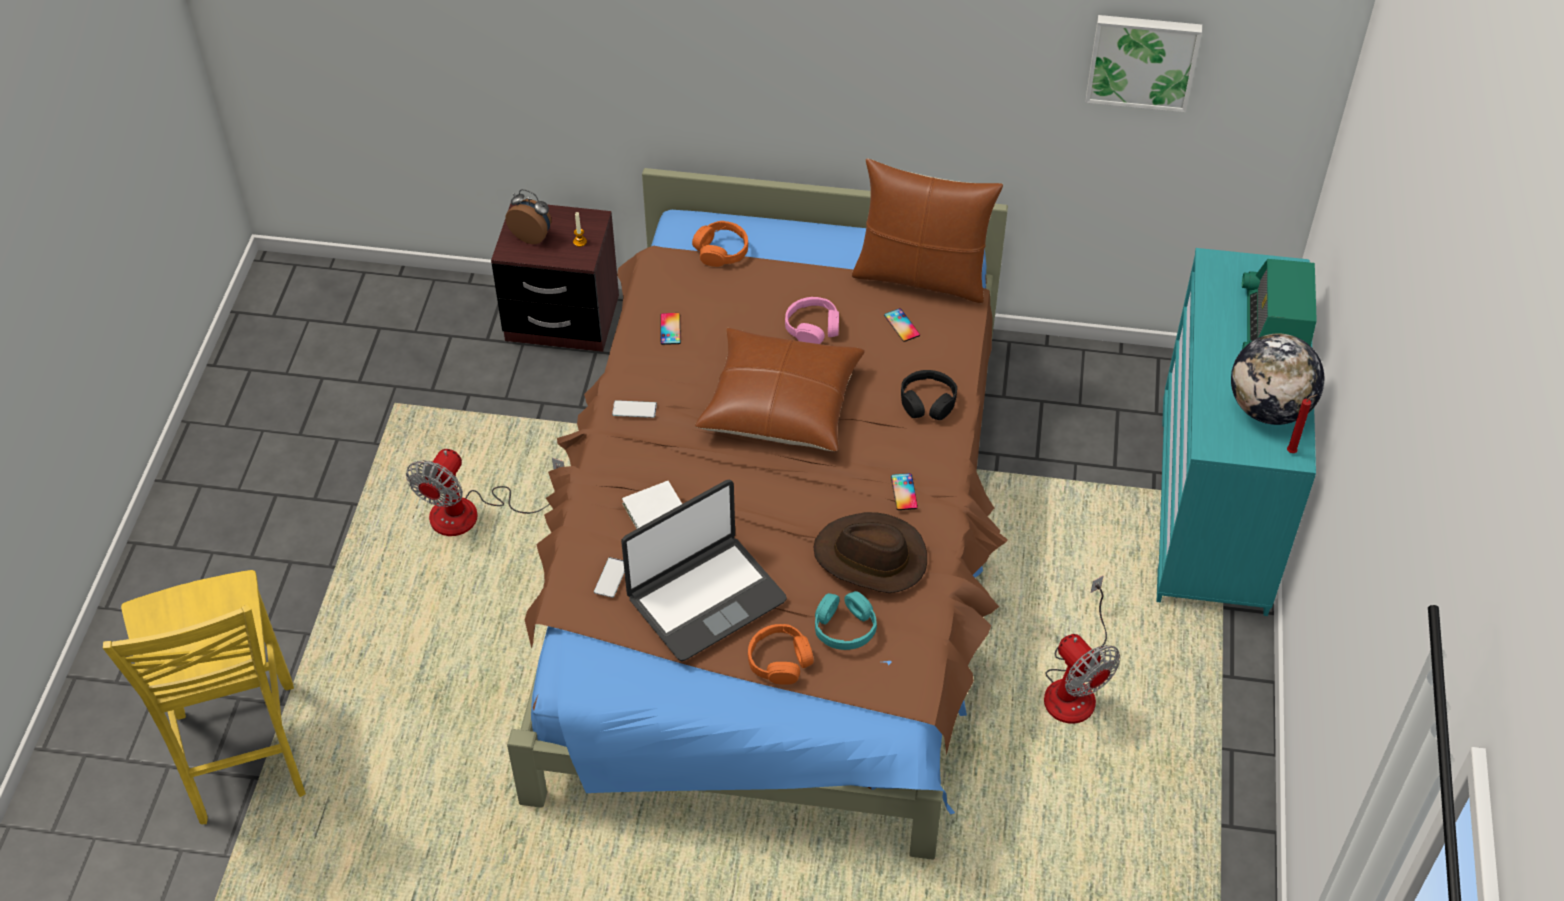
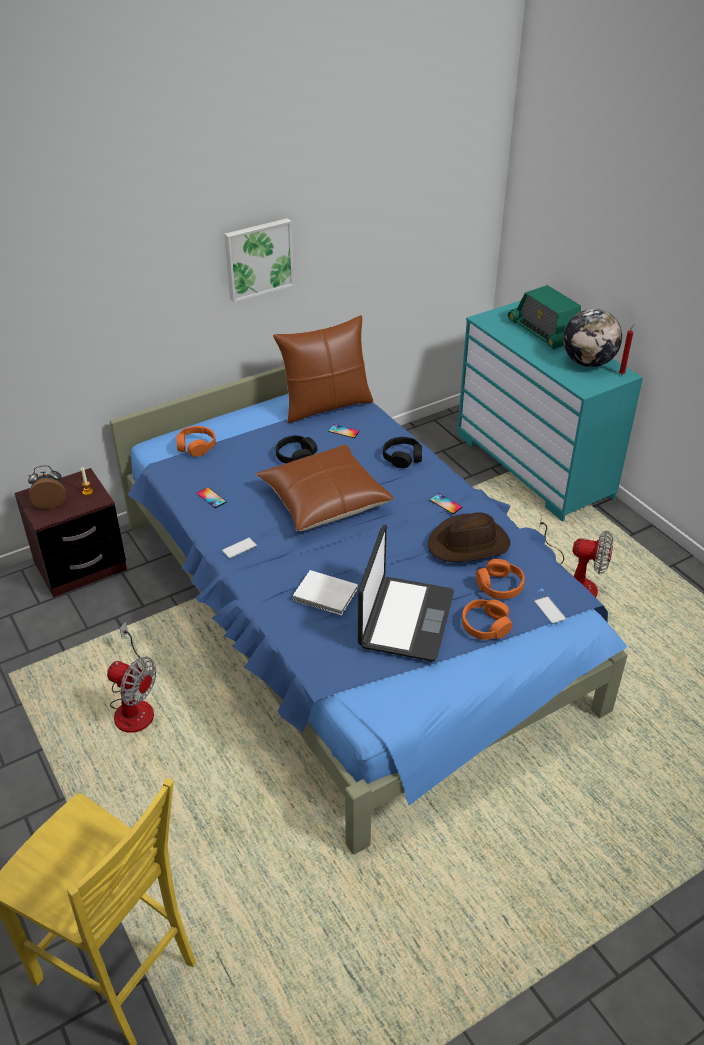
camera: 40 degrees left, 10 degrees down
(472, 514) = (133, 705): fan -> fan turned 45 degrees counterclockwise
(611, 577) = (334, 644): phone -> phone (549, 610)
(777, 553) = (350, 613): brown bed -> blue bed
(813, 328) = (296, 456): pink headphones -> black headphones
(844, 627) = (499, 586): turquoise headphones -> orange headphones
(1142, 60) = (402, 209): picture -> picture (258, 258)

